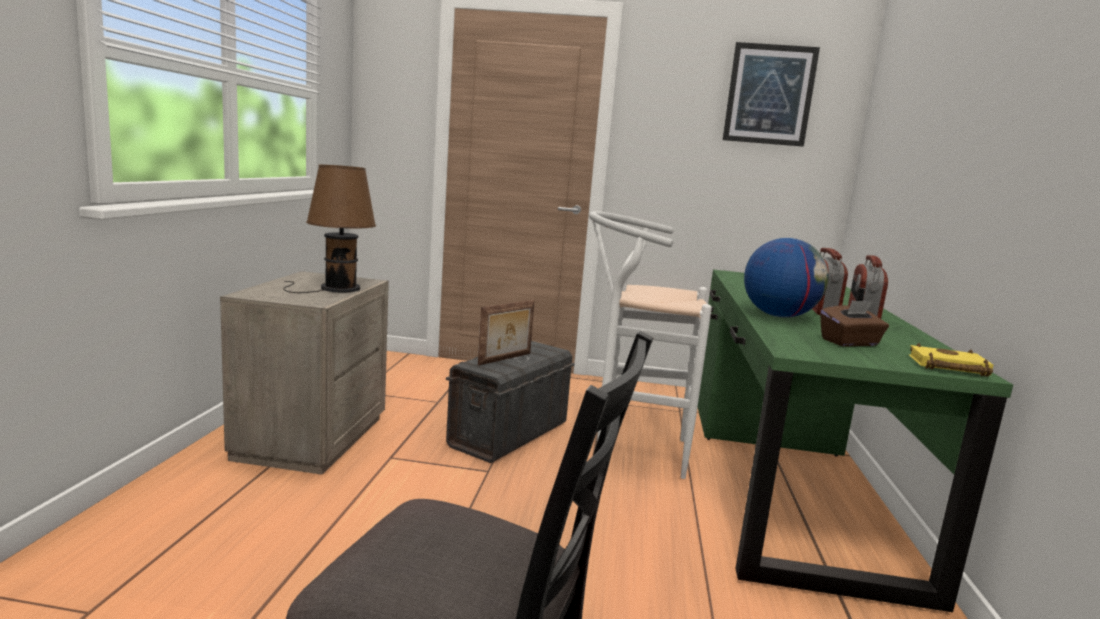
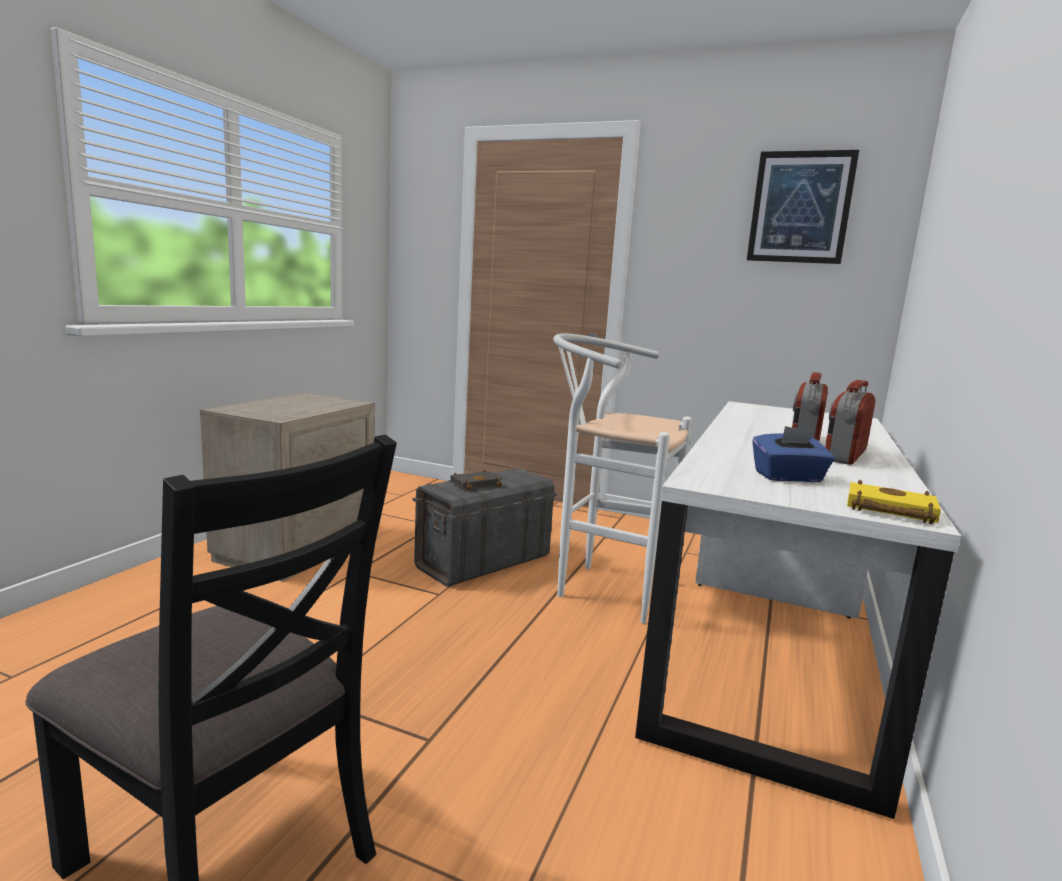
camera: 15 degrees right, 0 degrees up
(335, 288) = (313, 407): brown table lamp -> none
(505, 359) = (476, 484): picture frame -> black book
(778, 316) = (736, 447): globe -> none
(785, 476) = (769, 633): green desk -> white desk
(850, 343) = (788, 477): brown tissue box -> blue tissue box

